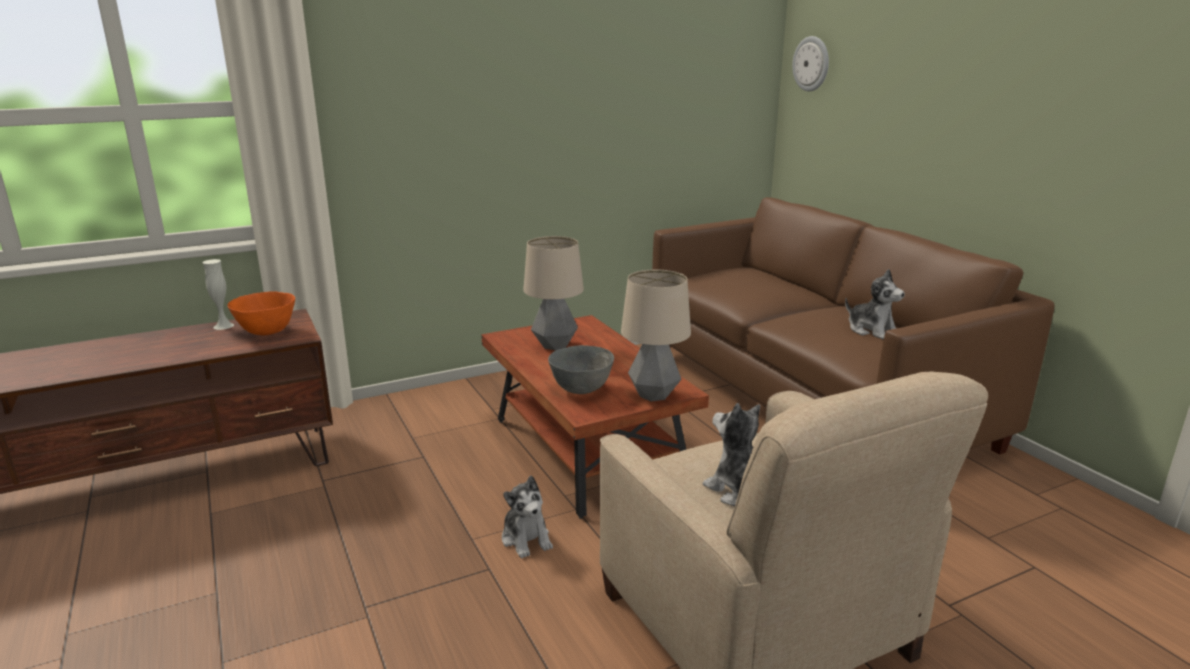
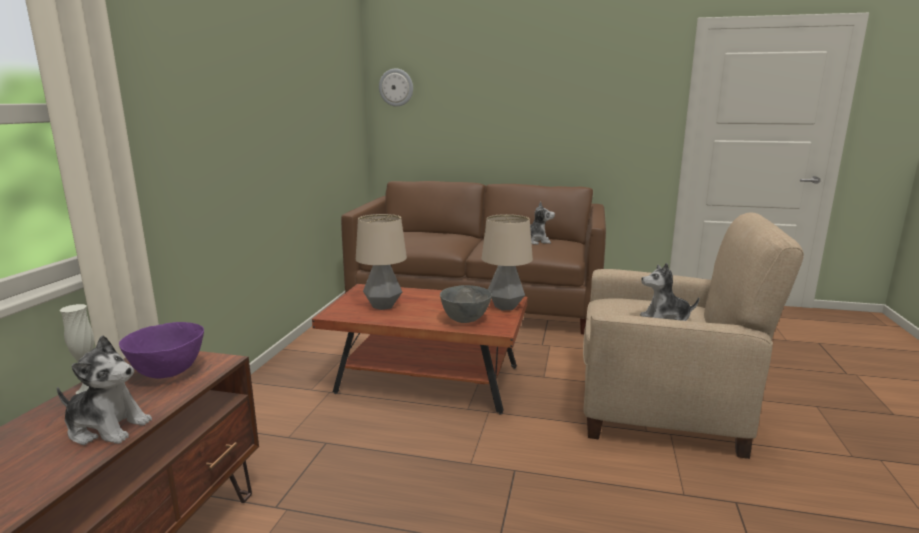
camera: 50 degrees left, 5 degrees down
(267, 332) = (168, 373): orange bowl -> purple bowl
(526, 539) = (498, 442): plush toy -> plush toy (107, 427)

